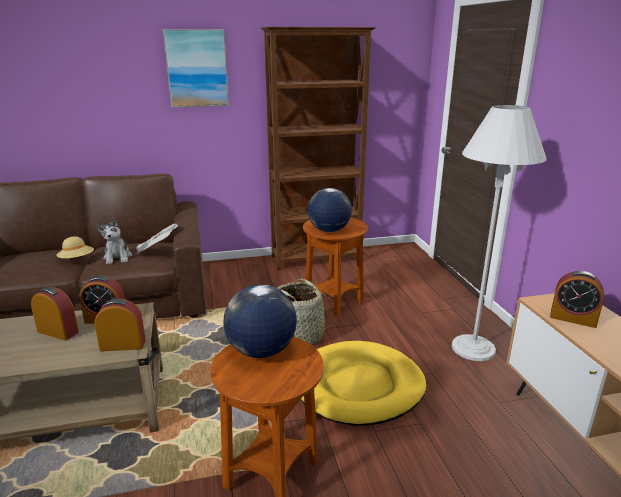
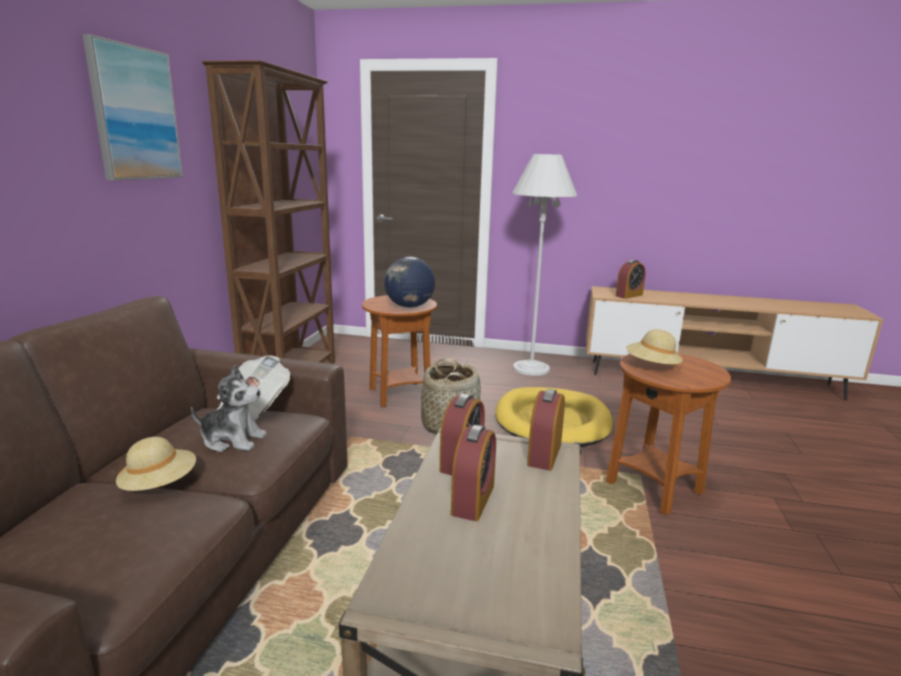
camera: 65 degrees left, 5 degrees down
(58, 332) = (473, 500): alarm clock -> alarm clock turned 150 degrees clockwise
(261, 351) = (652, 366): globe -> beige hat

